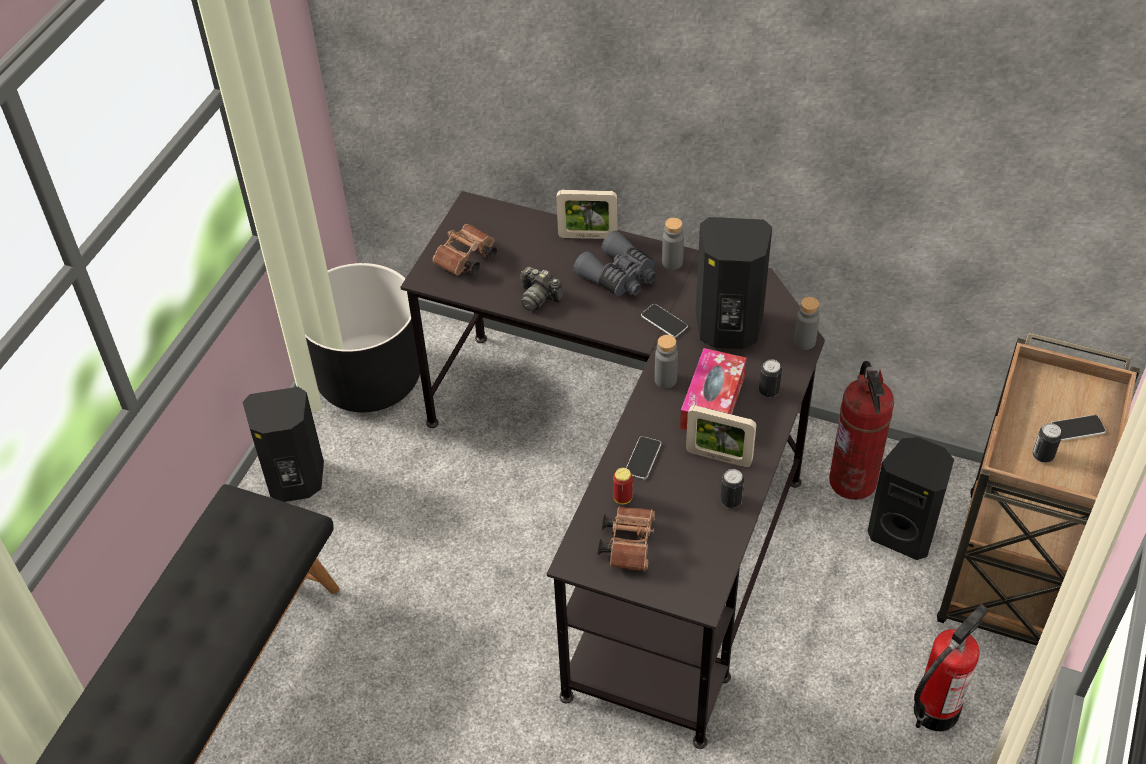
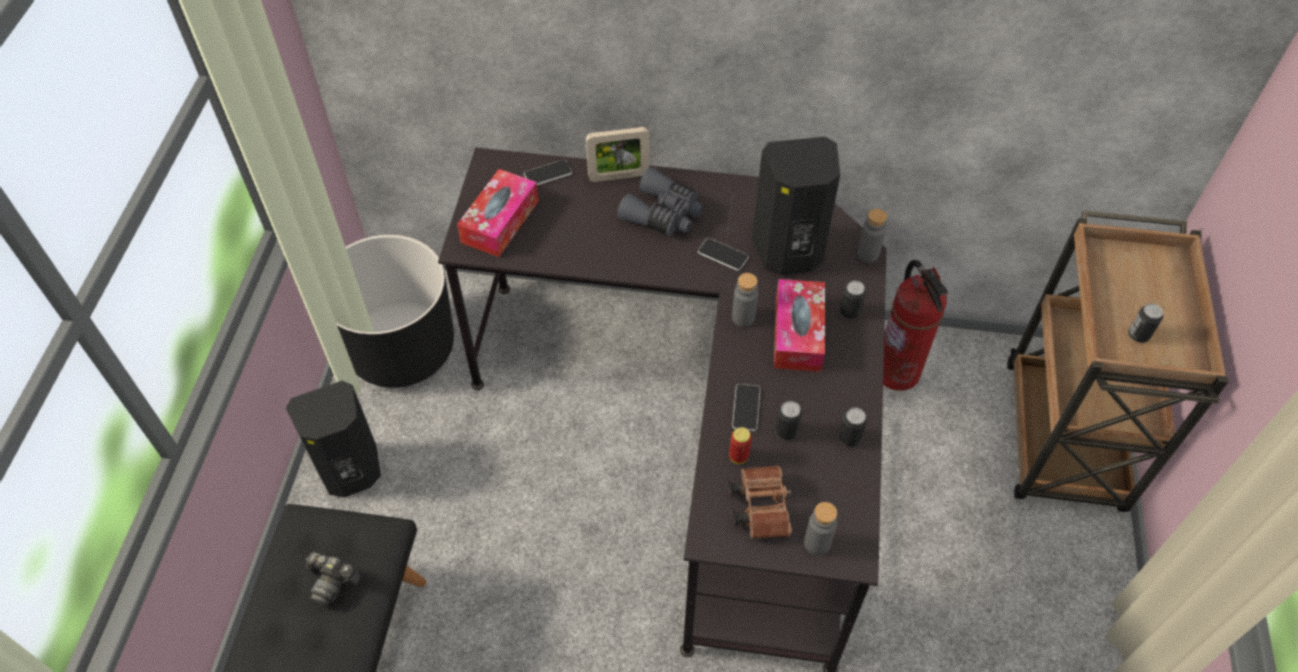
camera: 15 degrees left, 5 degrees up
(466, 260) = (500, 221): brown binoculars -> tissue box
(538, 297) = (587, 249): camera -> camera (332, 583)
(672, 262) = (712, 191): grey bottle -> grey bottle (817, 543)
(673, 485) = (786, 431): none -> can
(718, 457) = (822, 392): picture frame -> none
(903, 532) = (958, 414): black speaker -> none
(935, 711) = (1039, 589): fire extinguisher -> none
(1077, 428) = (1160, 301): phone -> phone (548, 174)

